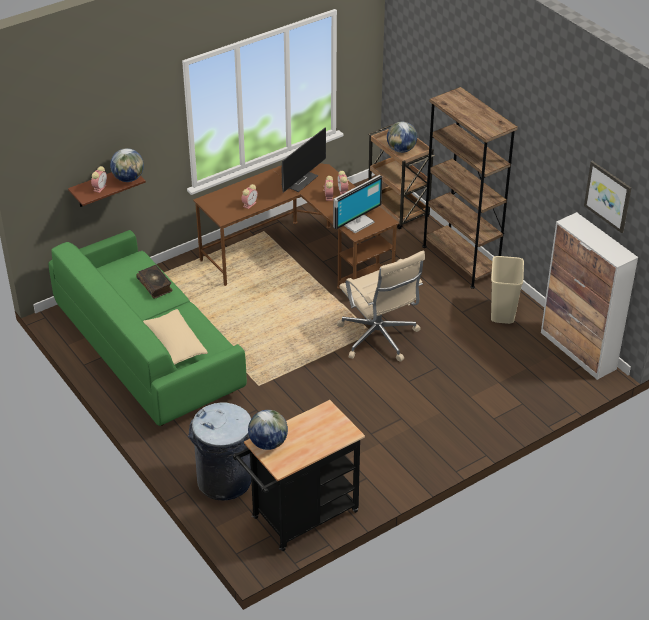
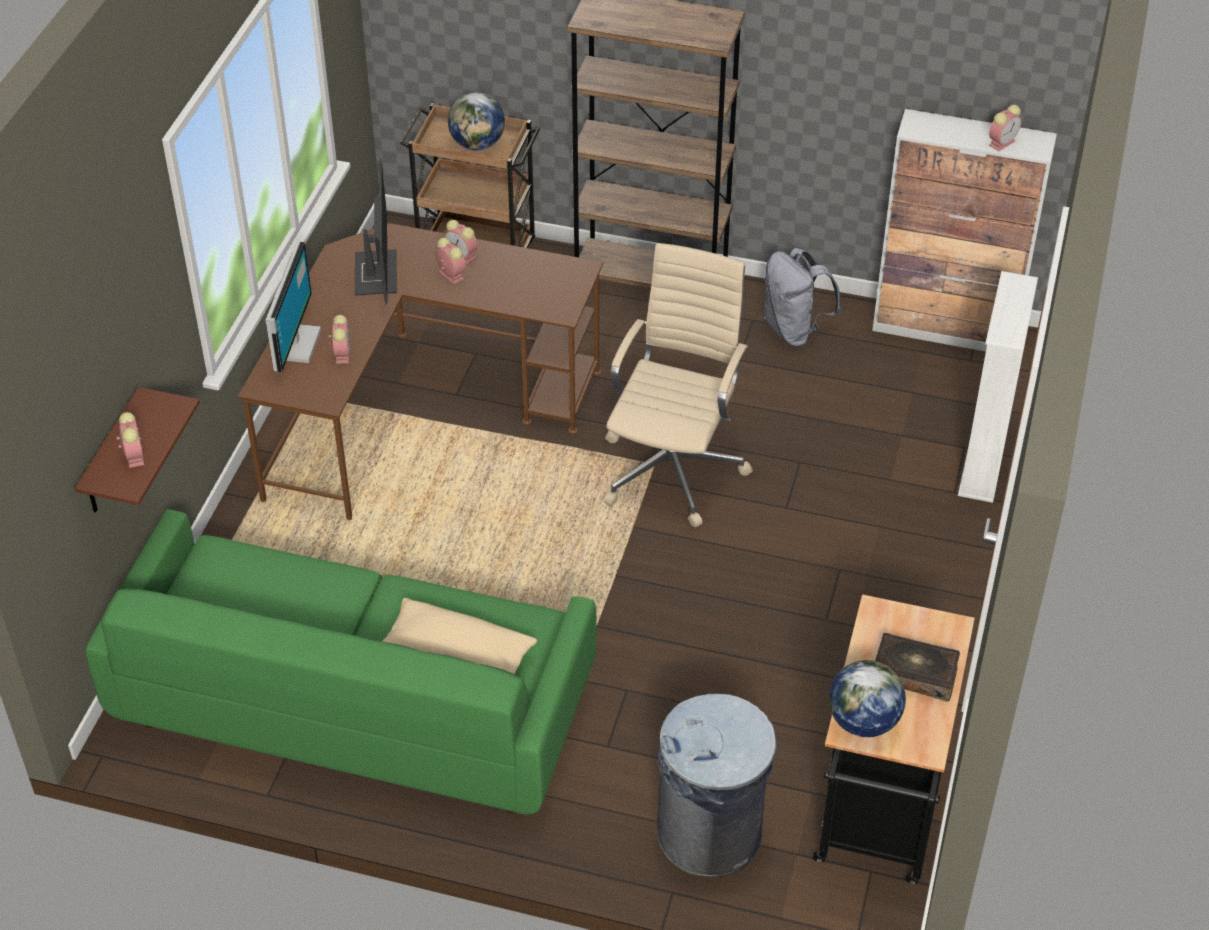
camera: 40 degrees left, 5 degrees up
(128, 179) = (166, 412): globe -> none
(155, 285) = (304, 581): book -> book (914, 674)
(357, 222) = (543, 294): monitor -> monitor (294, 343)
(379, 338) = (674, 467): beige office chair -> beige office chair turned 90 degrees counterclockwise
(503, 313) = (794, 330): beige trash can -> grey backpack
(523, 414) = (983, 463): none -> white bookcase
(604, 248) = (1002, 142): none -> alarm clock
(608, 196) = (975, 57): picture -> none

